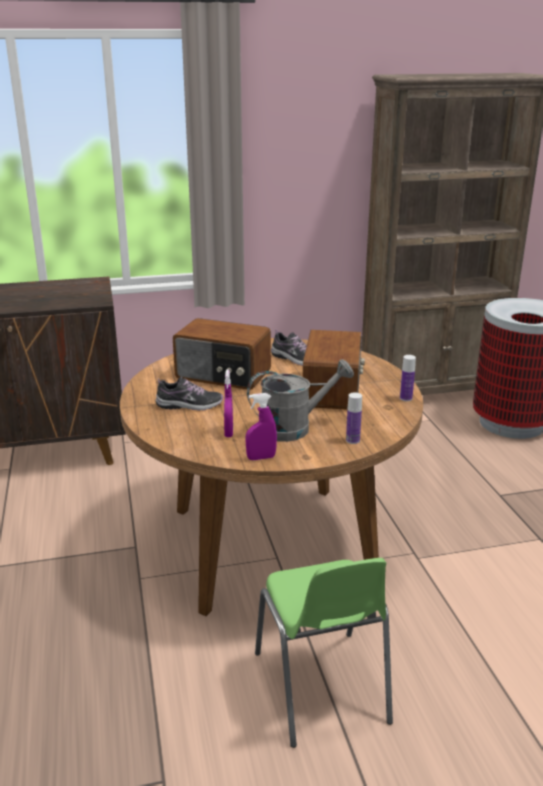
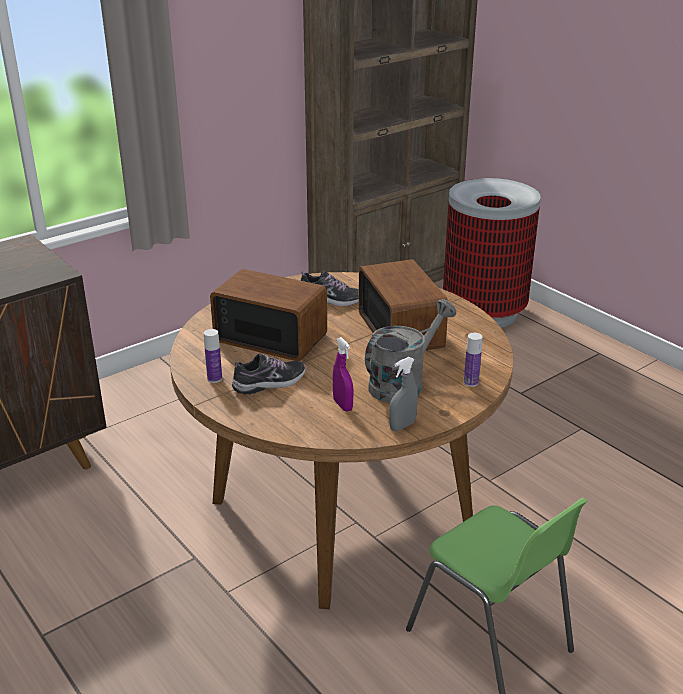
camera: 25 degrees left, 5 degrees up
(223, 375) = (271, 337): radio -> radio turned 150 degrees counterclockwise
(261, 458) = (402, 426): purple spray bottle -> grey spray bottle
(406, 398) = (478, 322): bottle -> bottle (214, 378)

